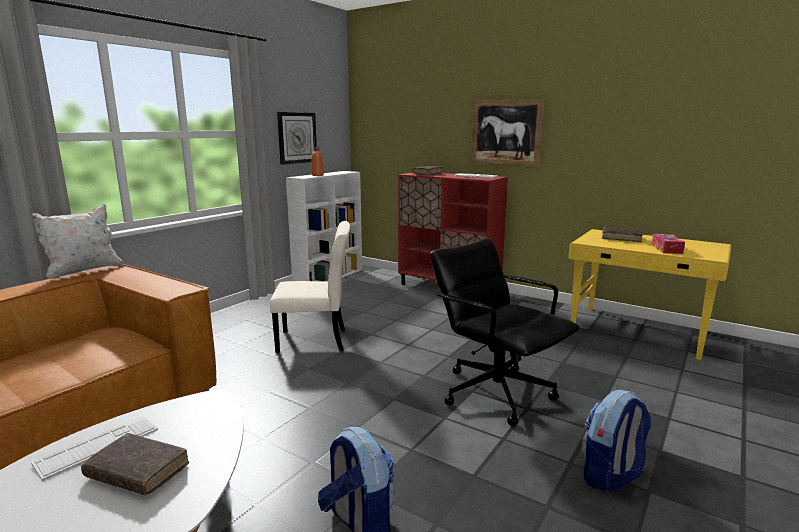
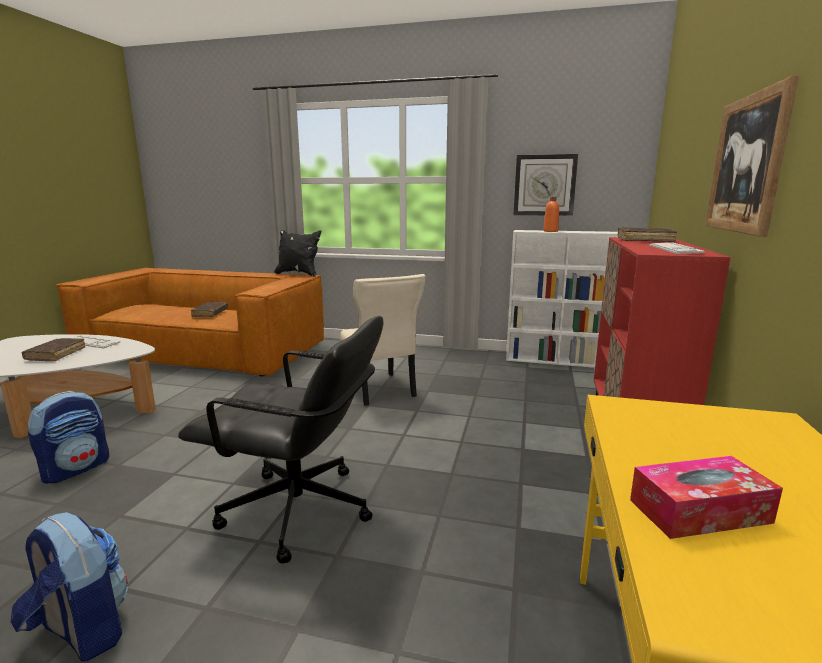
camera: 70 degrees right, 0 degrees up
(83, 270) = (298, 274): white pillow -> black pillow
(496, 392) = (298, 511): black office chair -> black office chair turned 75 degrees clockwise
(621, 238) = (734, 446): brown book -> brown book (210, 313)

